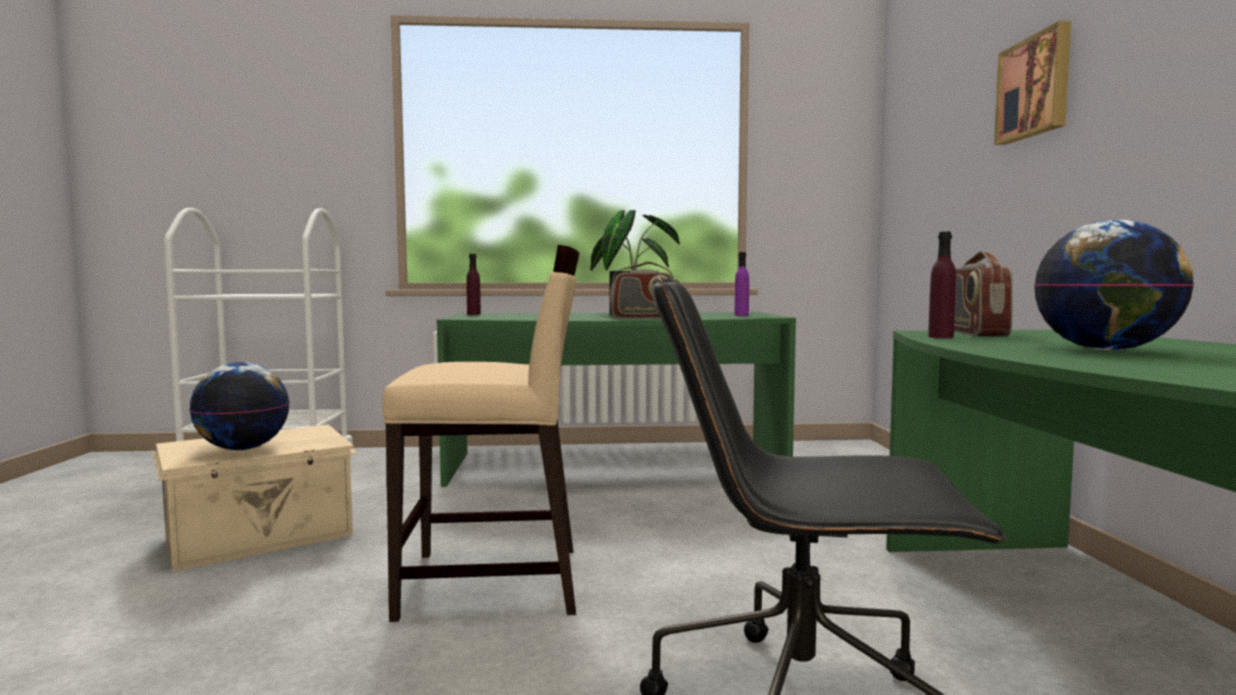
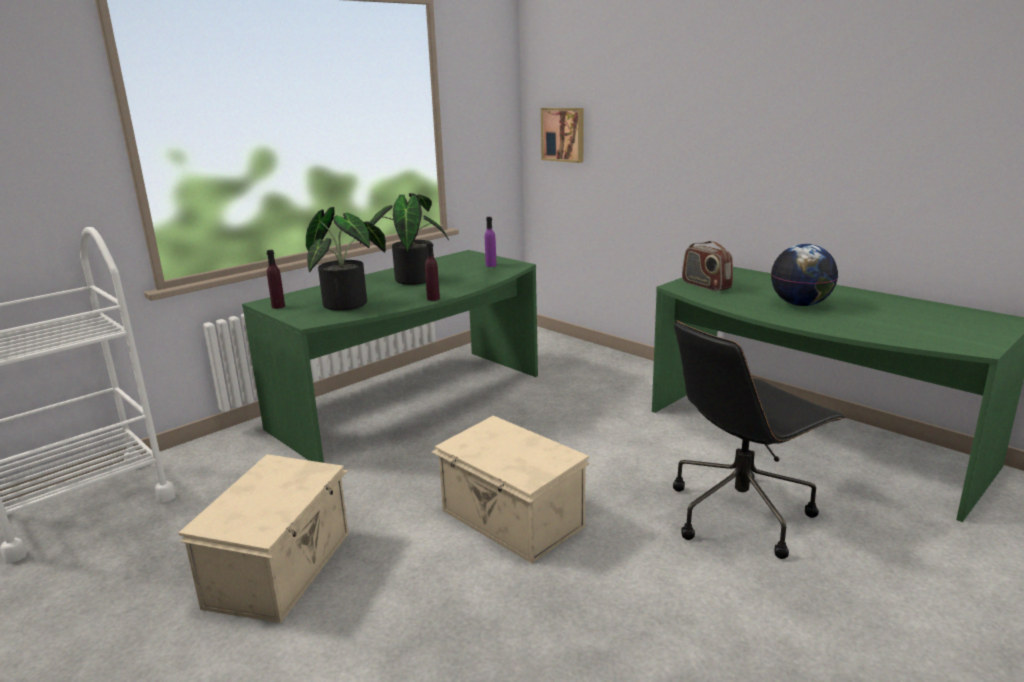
camera: 40 degrees left, 15 degrees up
(243, 449) = (275, 504): globe -> none
(494, 582) = (511, 520): beige chair -> beige storage box
(526, 316) = (351, 304): none -> potted plant
(642, 318) = (449, 288): radio -> none
(940, 337) = (707, 297): purple bottle -> purple bottle (433, 299)
(1035, 87) = (683, 110): picture -> picture (563, 134)

